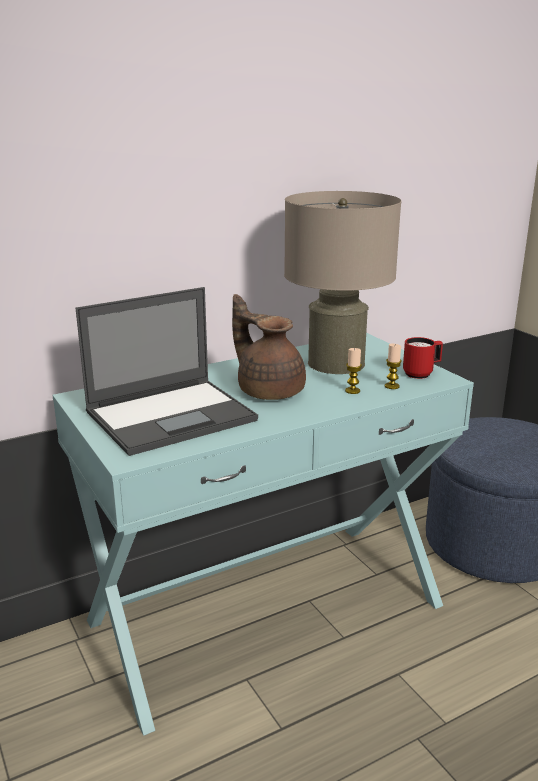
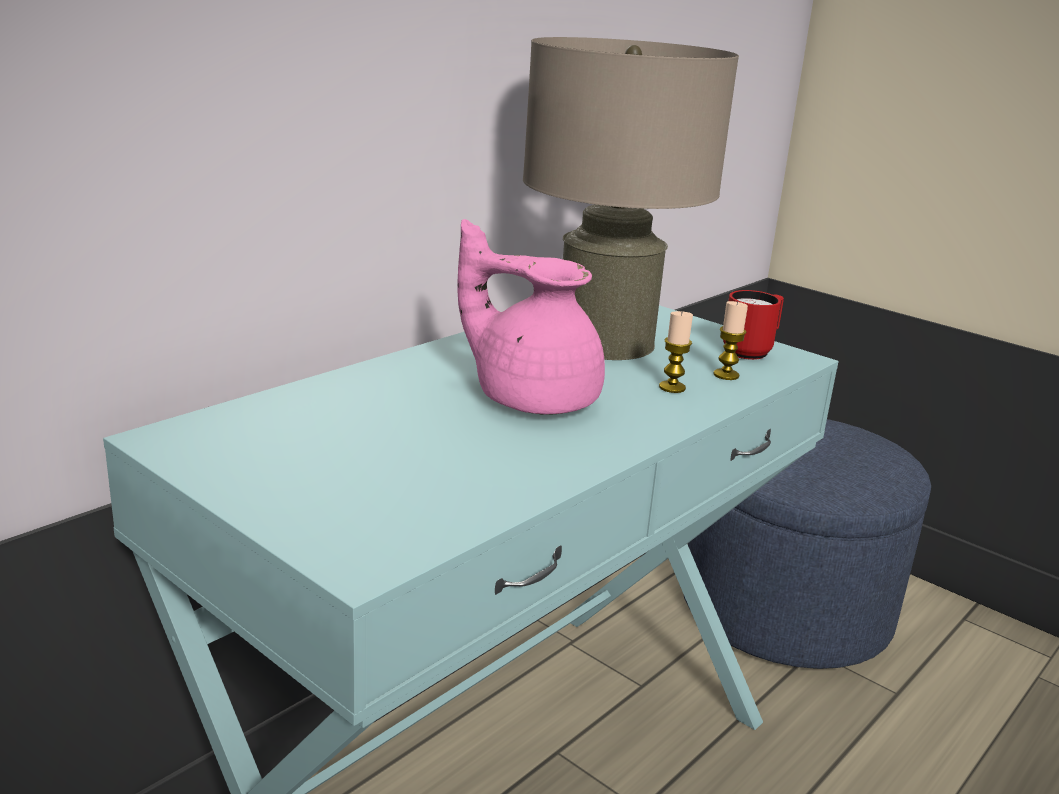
camera: 20 degrees left, 0 degrees up
(172, 416) = (390, 461): laptop -> none
(269, 390) = (532, 397): brown teapot -> pink teapot

